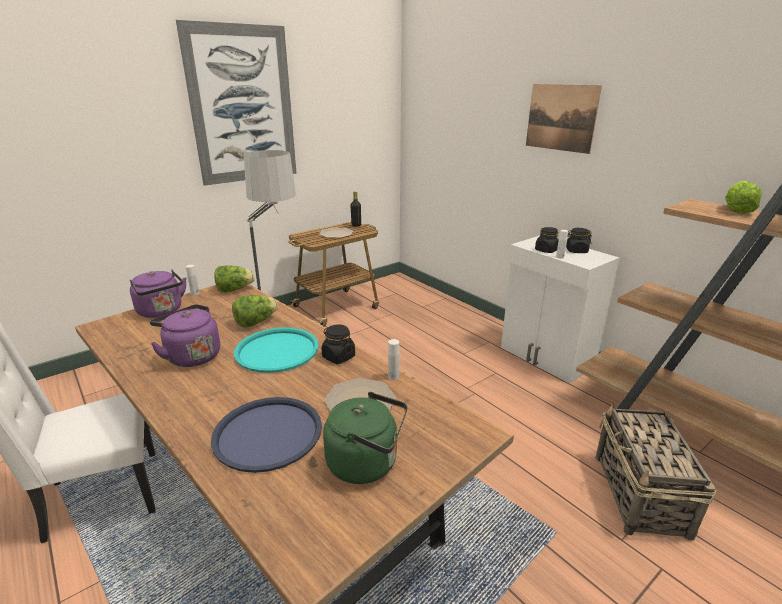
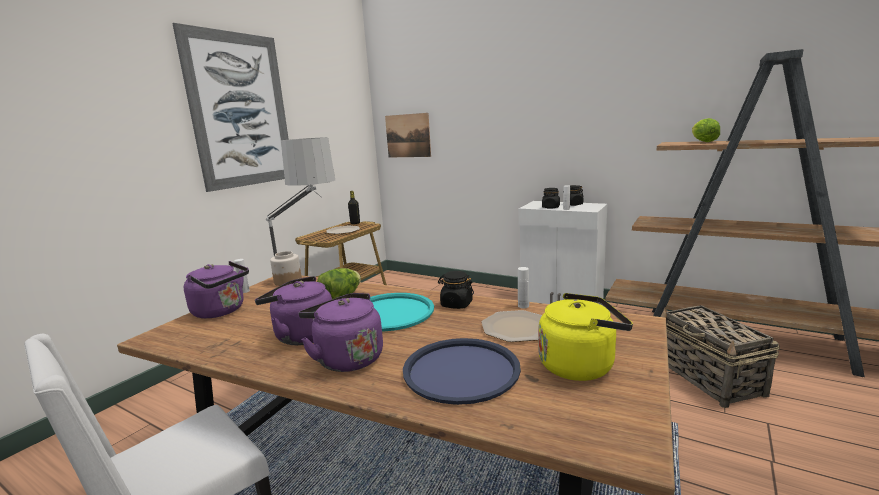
camera: 20 degrees left, 10 degrees down
(201, 391) = (347, 358): none -> purple kettle
(234, 290) = (287, 281): lettuce -> jar
(367, 463) = (580, 365): green kettle -> yellow kettle
(561, 117) = (535, 102): picture -> picture (408, 135)

